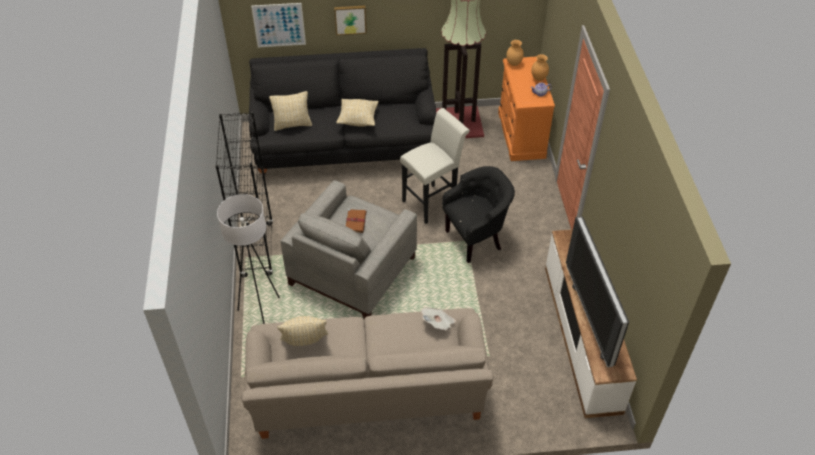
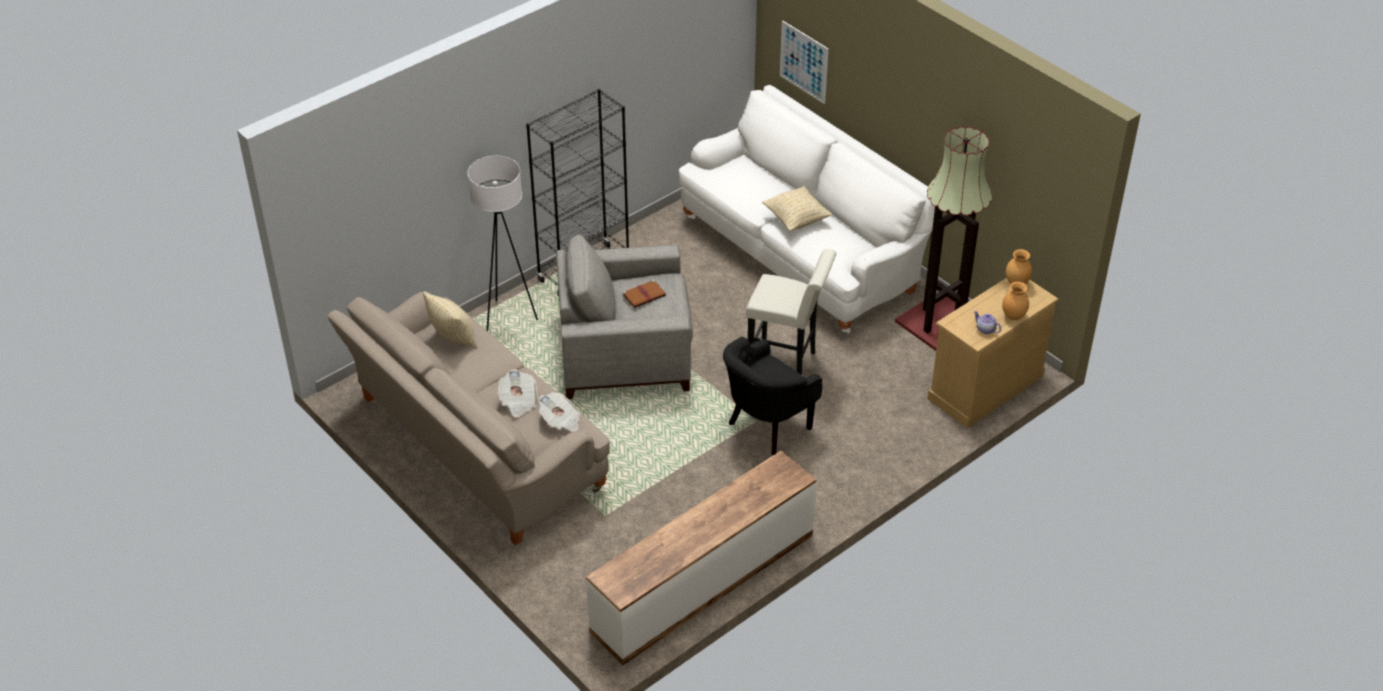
camera: 55 degrees right, 5 degrees down
(292, 124) = (735, 177): beige pillow -> none
(345, 145) = (802, 252): black sofa -> white sofa
(350, 19) = (871, 102): picture -> none
(403, 336) = (518, 401): none -> newspaper
(476, 239) = (765, 428): black armchair -> black armchair turned 105 degrees clockwise
(521, 135) = (985, 387): orange dresser -> beige dresser
(594, 320) = (675, 540): television -> none

